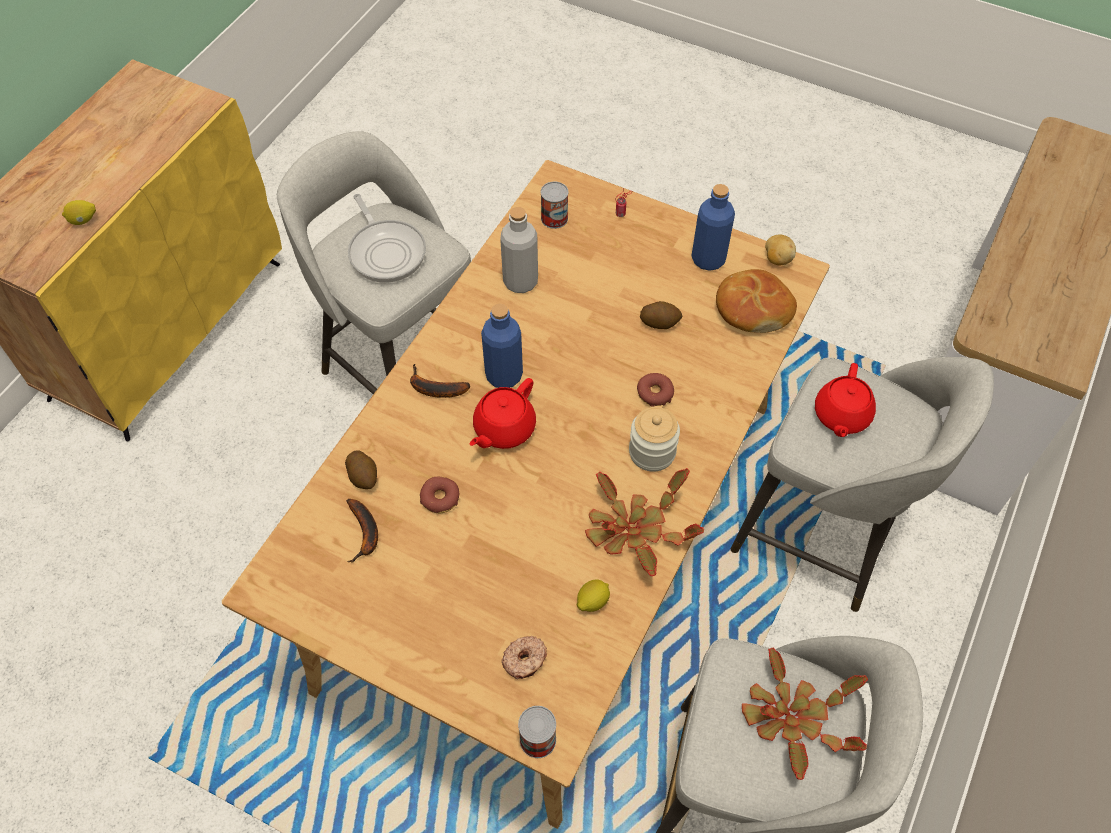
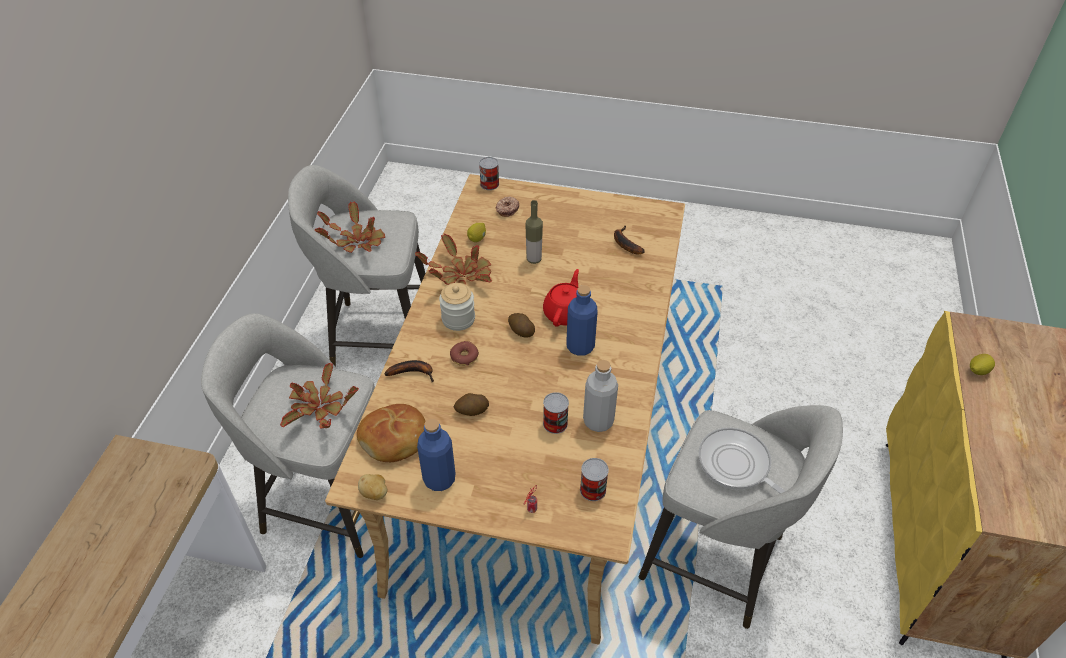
camera: 165 degrees right, 10 degrees down
(363, 476) = (643, 270): potato -> potato (521, 331)
(434, 388) = (626, 327): banana -> banana (413, 372)
(440, 498) = (588, 268): donut -> none
(515, 535) = (534, 259): none -> bottle
(569, 289) = (555, 423): none -> can
(841, 415) = (319, 408): red teapot -> potted plant

